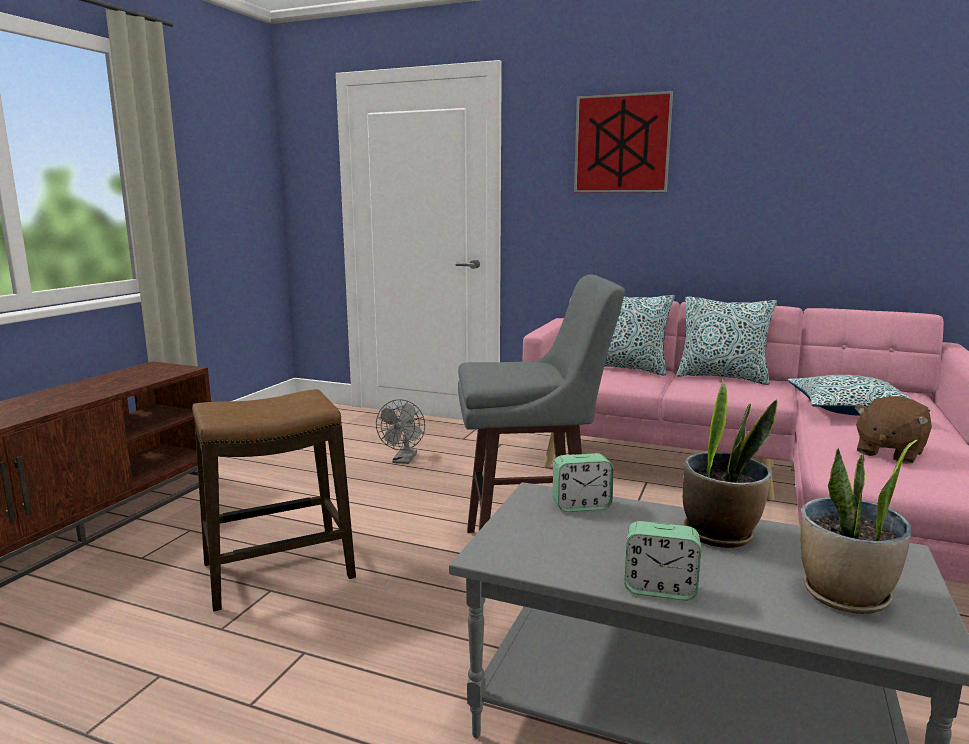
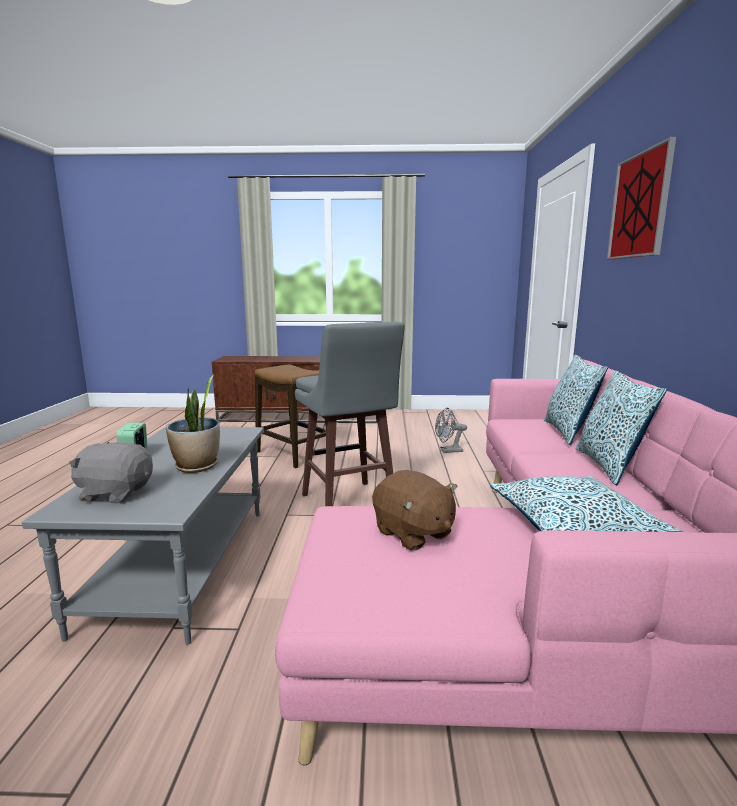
camera: 70 degrees right, 0 degrees up
(581, 505) = (232, 439): alarm clock -> none
(845, 596) = (115, 493): potted plant -> grey plush toy
(888, 452) = (413, 533): brown plush toy -> brown plush toy turned 150 degrees counterclockwise

